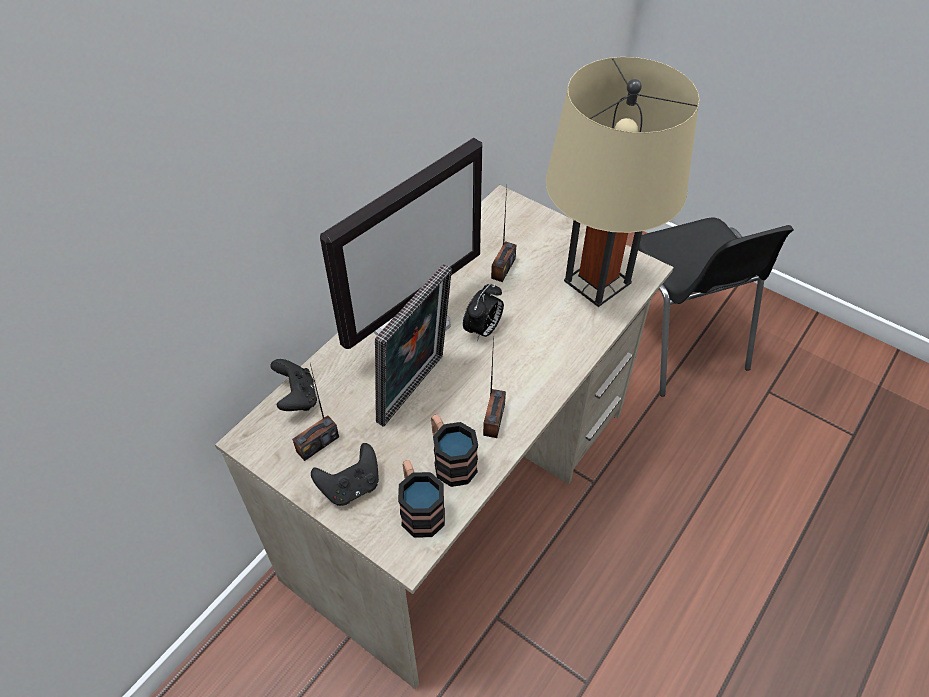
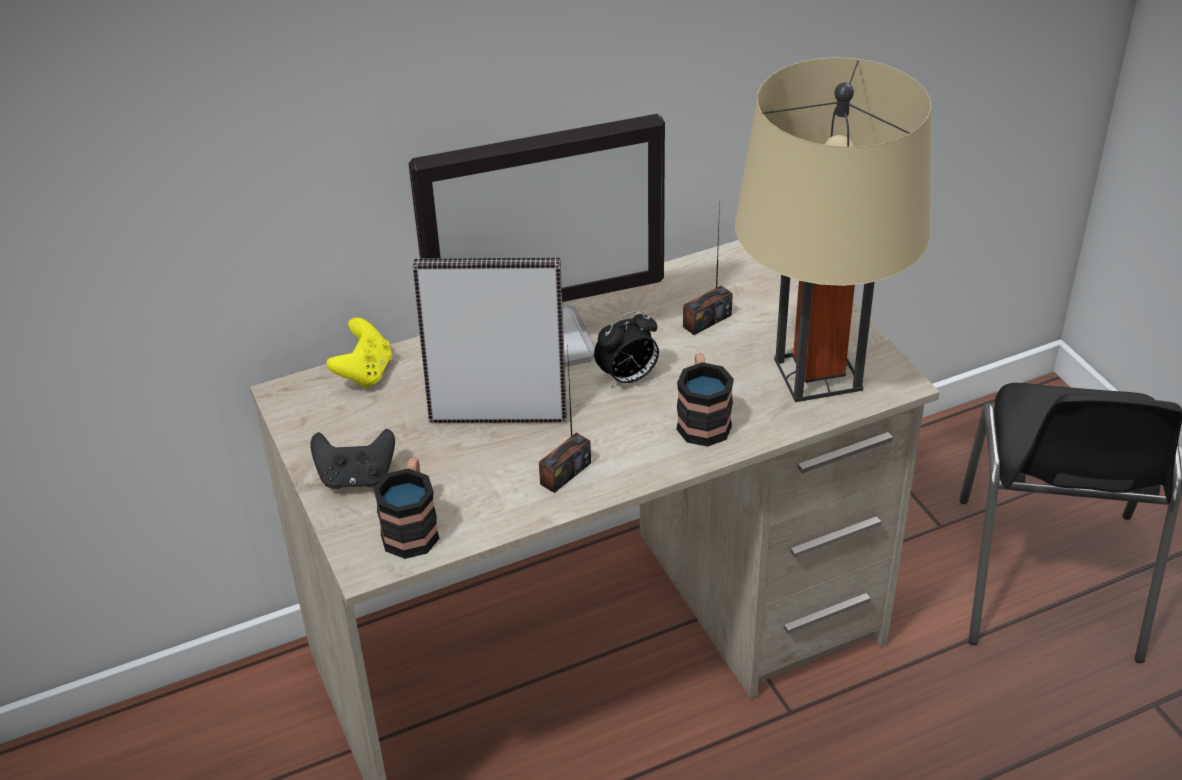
camera: 30 degrees right, 10 degrees down
(297, 398) = (365, 373): black game controller -> yellow game controller
(317, 444) = (352, 424): radio -> none
(416, 391) = (498, 413): picture frame -> picture frame turned 150 degrees counterclockwise
(450, 460) = (483, 494): mug -> mug (702, 419)

